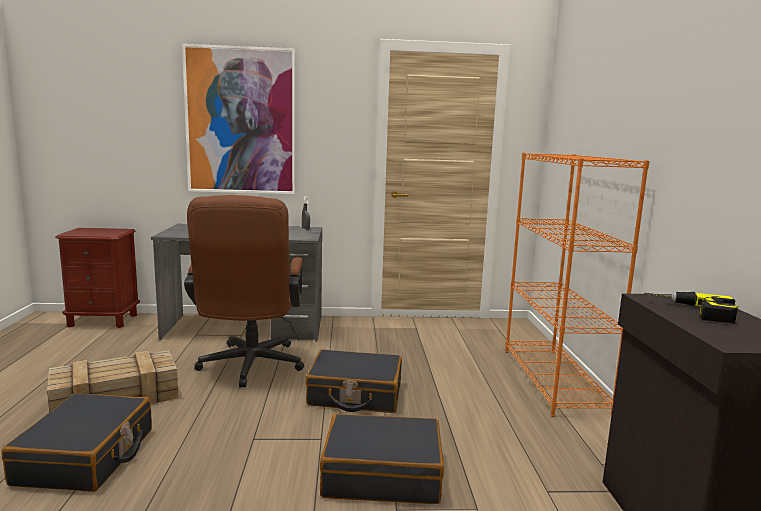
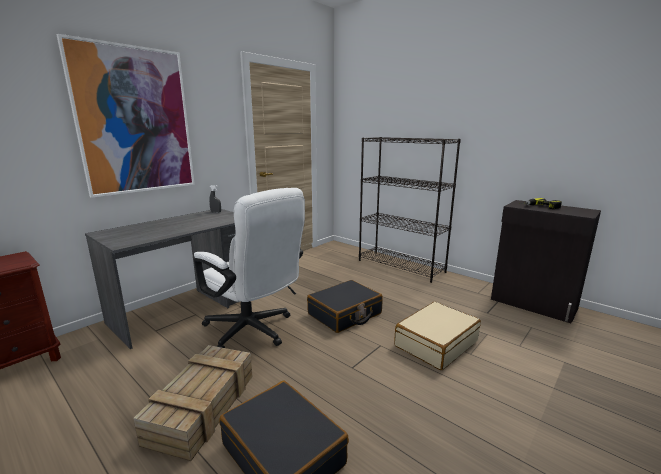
camera: 45 degrees left, 5 degrees up
(249, 368) = (254, 331): brown office chair -> white office chair
(382, 474) = (435, 343): black suitcase -> beige suitcase
(553, 380) = (401, 266): orange bookcase -> black bookcase

